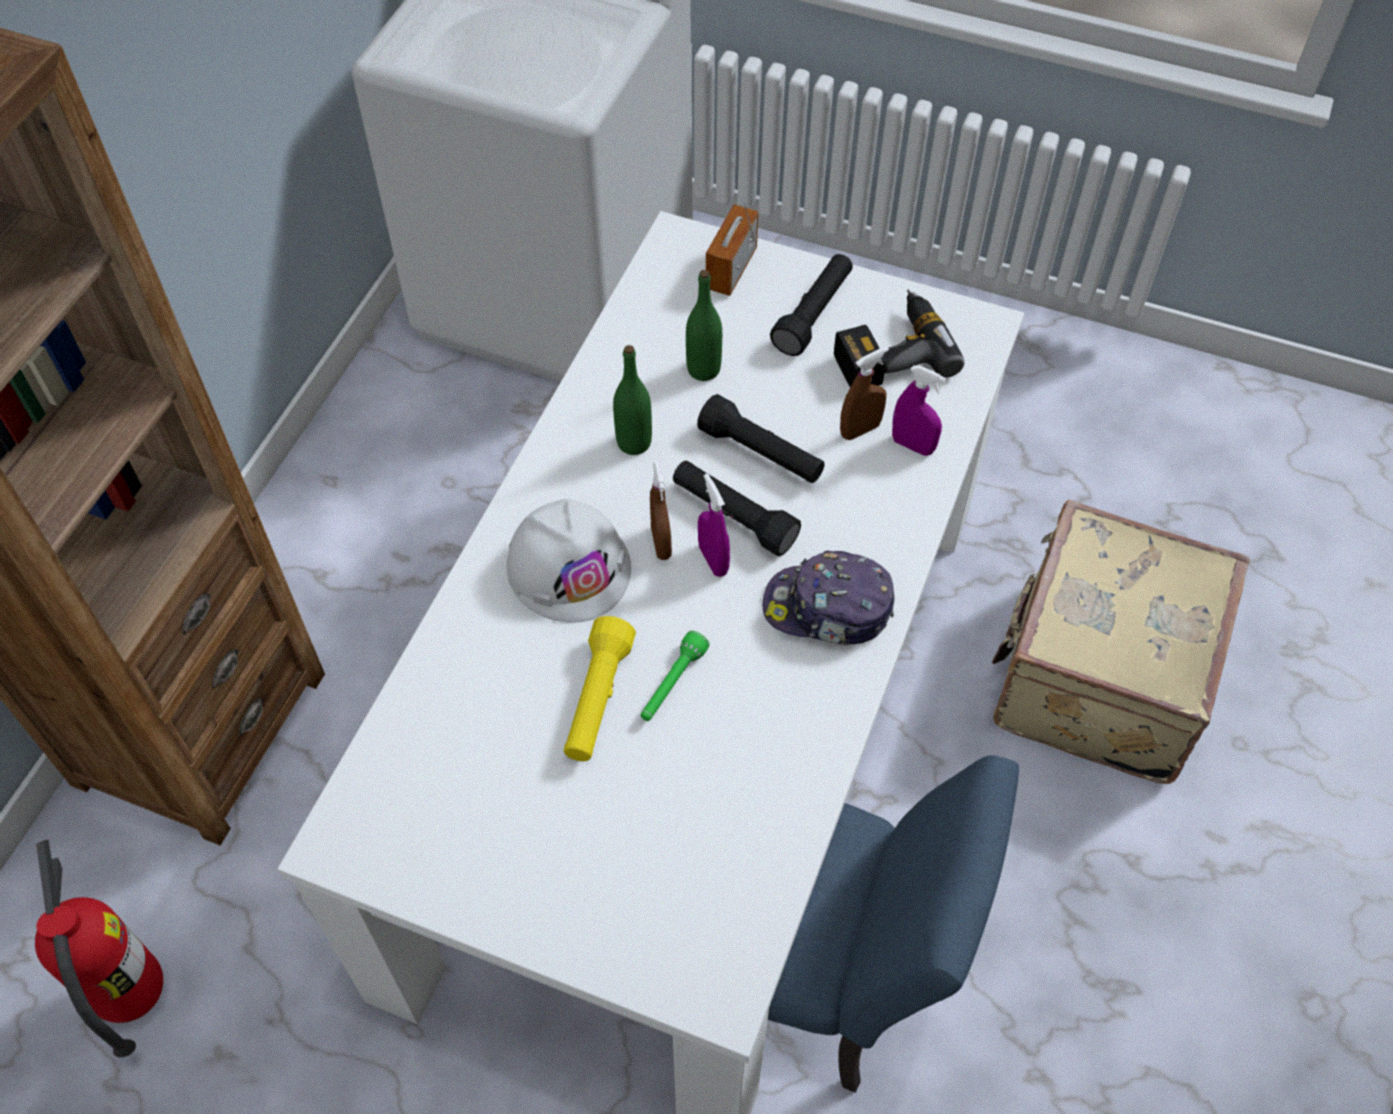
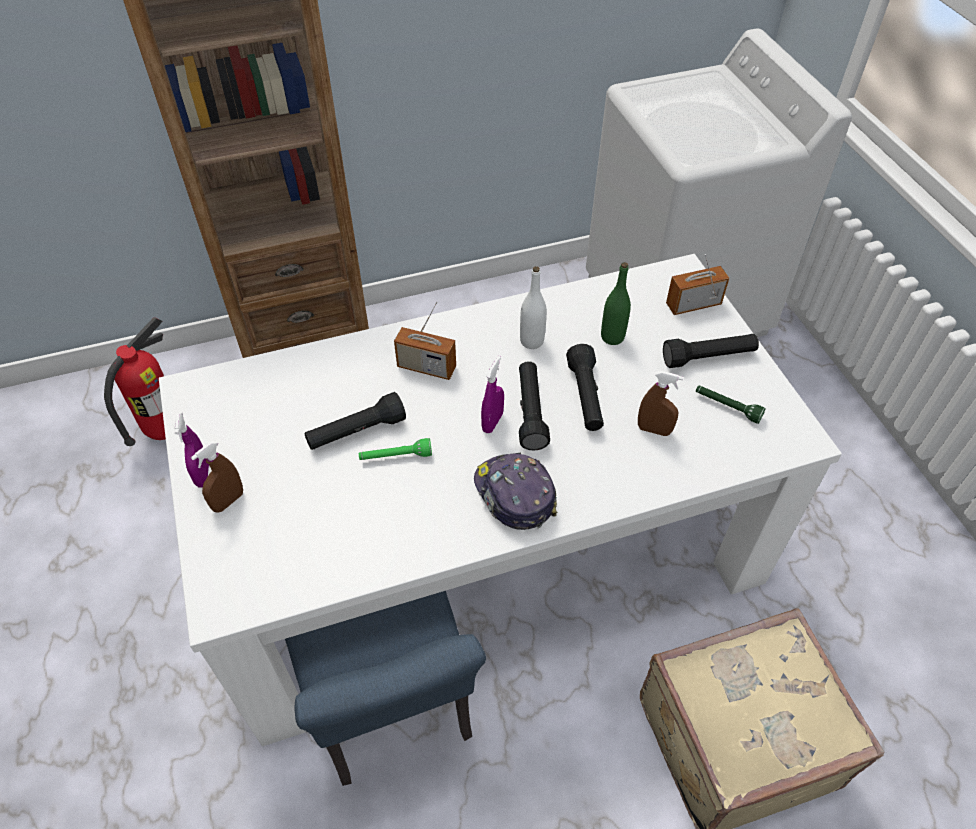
camera: 50 degrees right, 5 degrees down
(569, 567) = (426, 367): white hard hat -> radio
(597, 700) = (356, 432): yellow flashlight -> black flashlight
(634, 442) = (531, 341): green bottle -> white bottle
(661, 543) = (480, 393): brown spray bottle -> brown spray bottle (228, 501)
(890, 351) = (727, 407): power drill -> green flashlight
(912, 445) = (672, 461): purple spray bottle -> purple spray bottle (203, 475)

